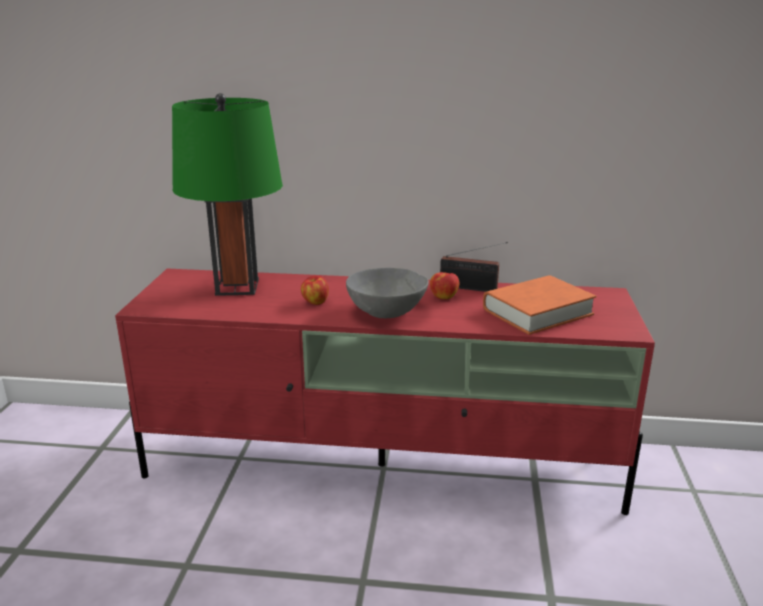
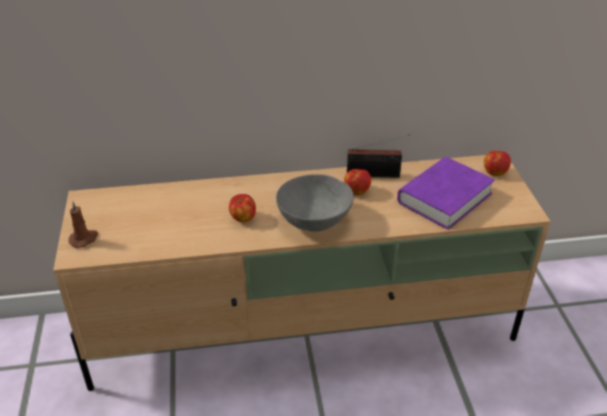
camera: 15 degrees left, 15 degrees up
(157, 299) = (84, 239): none -> brown candle
(237, 287) = (156, 208): green table lamp -> none
(384, 465) = (305, 331): red tv stand -> beige tv stand
(537, 312) = (444, 198): orange book -> purple book
(606, 300) = (494, 172): none -> apple

